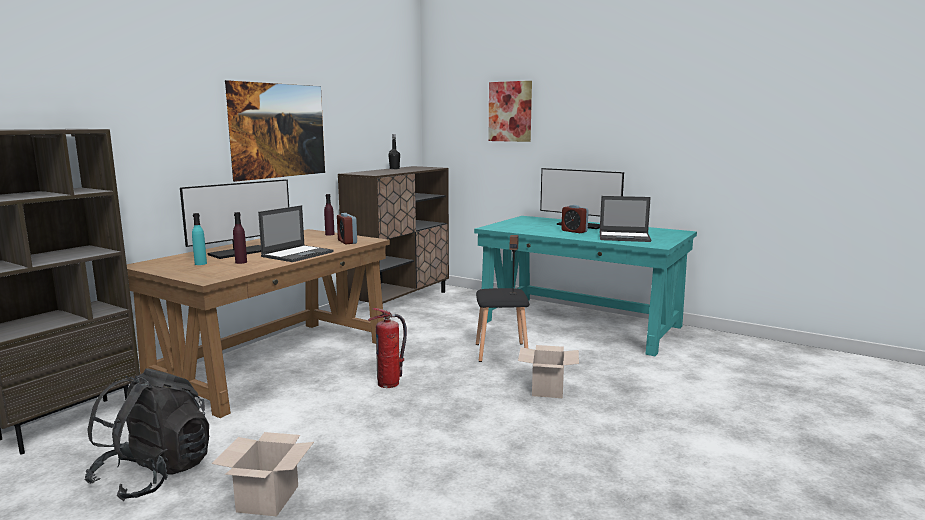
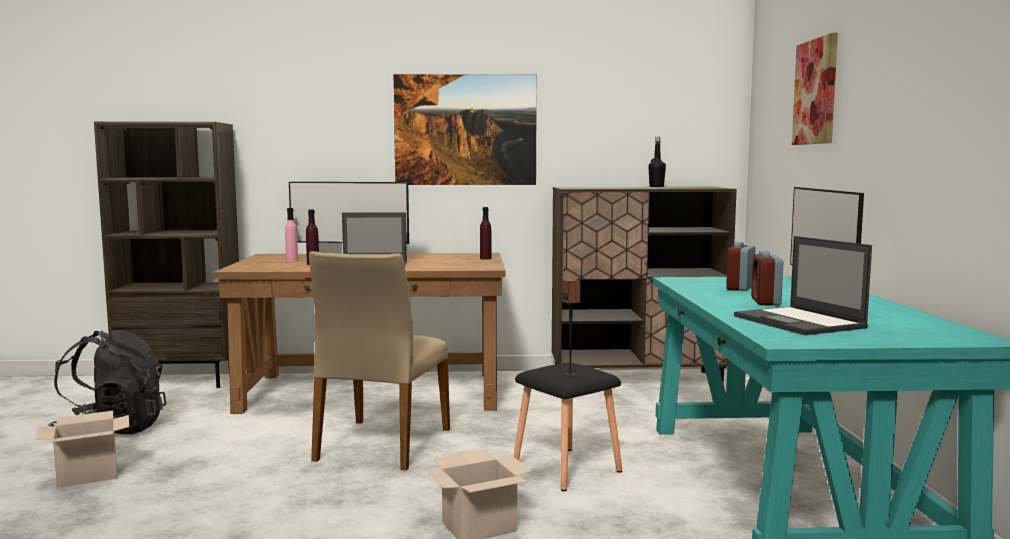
camera: 55 degrees right, 5 degrees down
(200, 263) = (292, 260): turquoise bottle -> pink bottle
(347, 242) = (460, 265): alarm clock -> alarm clock (740, 288)
(389, 383) = (381, 444): fire extinguisher -> beige chair

